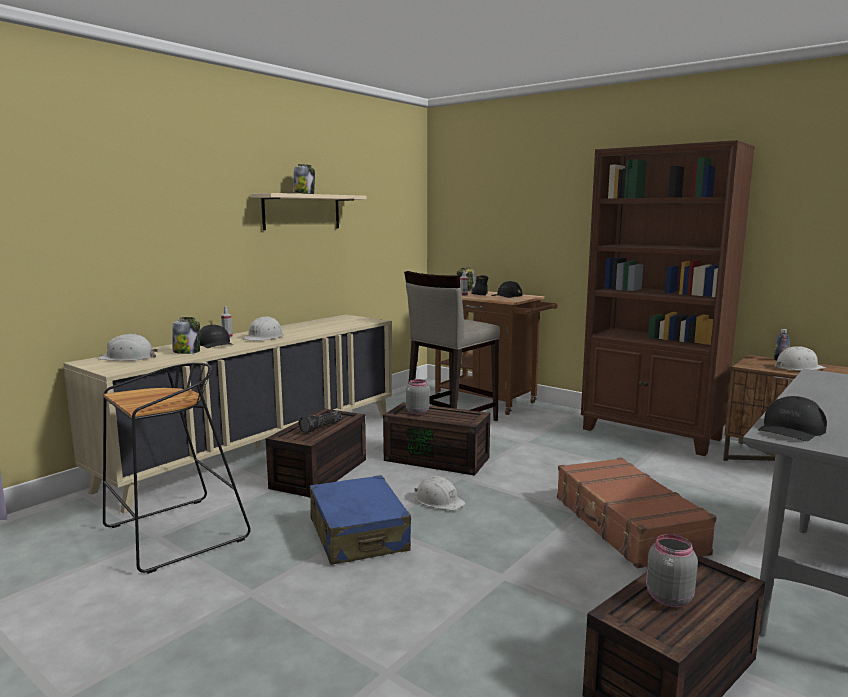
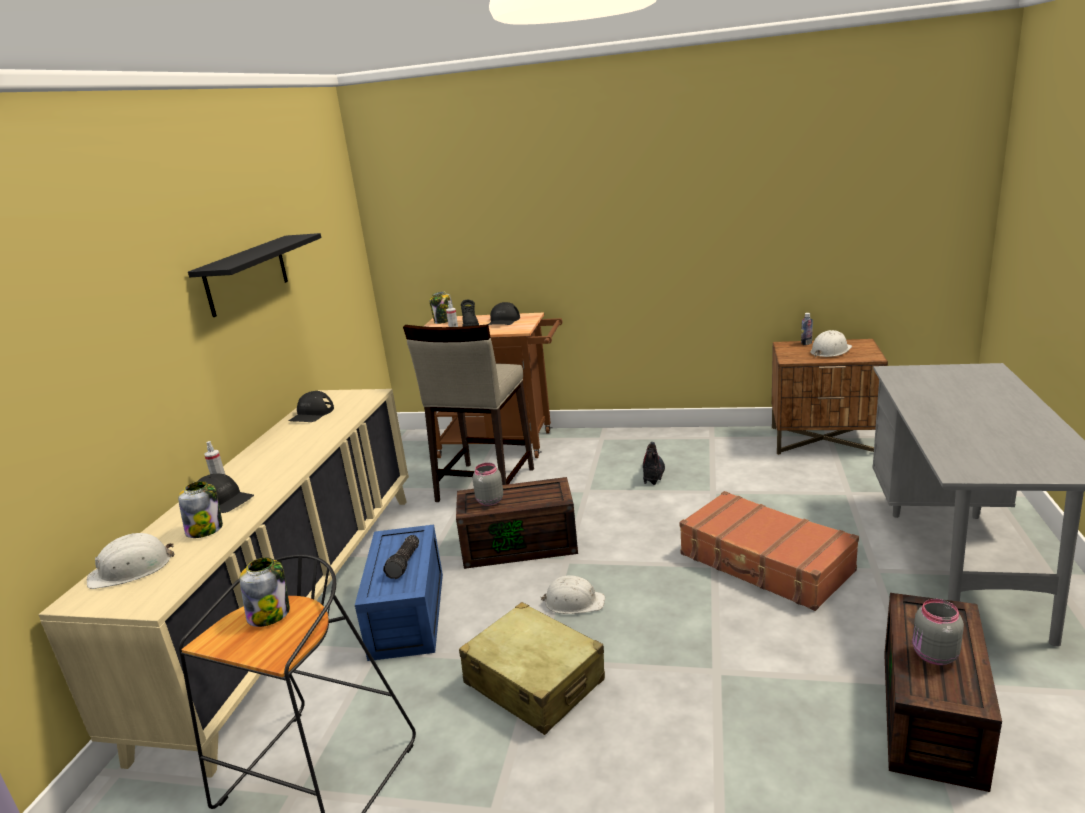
camera: 25 degrees left, 10 degrees up
(264, 337) = (274, 467): white hard hat -> none
(302, 212) = (247, 275): beige shelf -> black shelf
(304, 194) = (253, 252): jar -> jar (270, 614)
(320, 474) = (409, 615): brown storage box -> blue storage box
(358, 535) = (534, 682): blue suitcase -> beige suitcase
(591, 445) = (653, 473): none -> boot
(651, 434) = (693, 441): brown bookcase -> none
(790, 429) = (962, 460): black cap -> black cap (311, 414)

